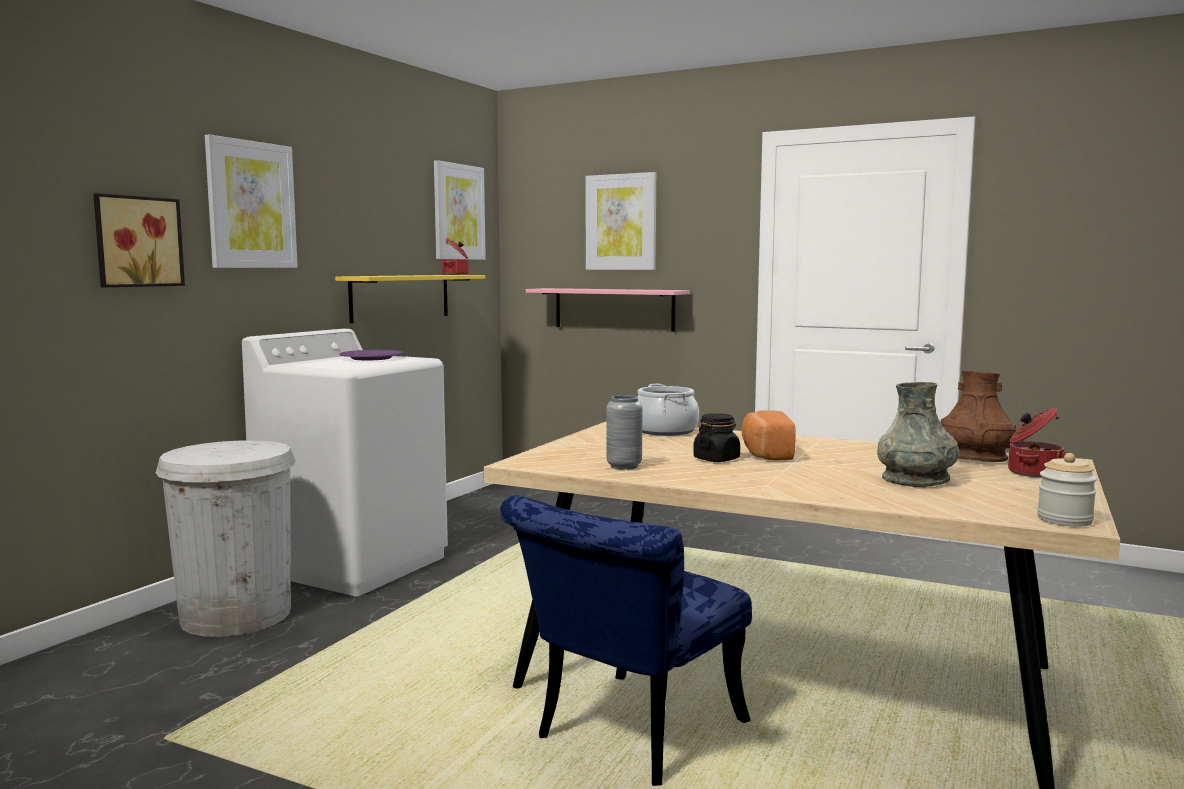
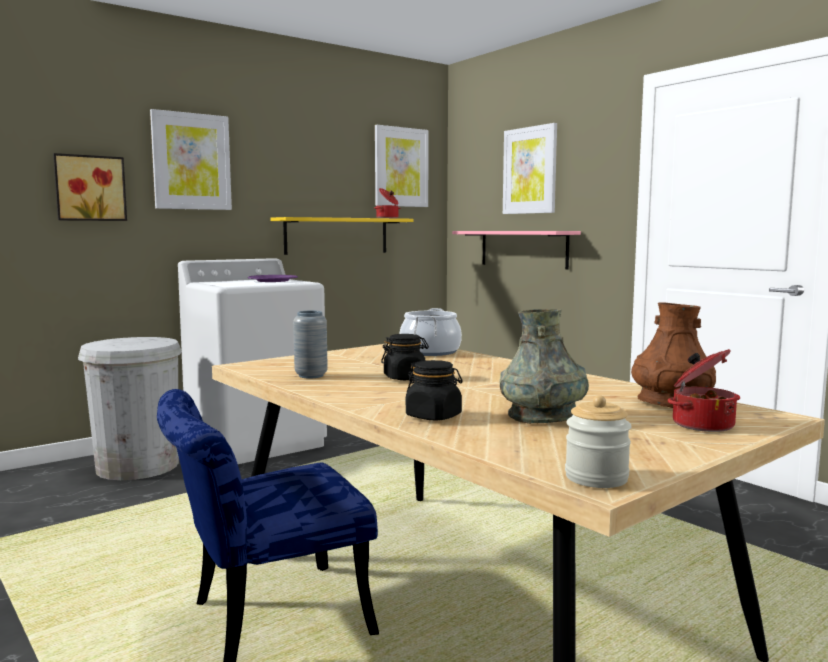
camera: 25 degrees right, 0 degrees up
(765, 454) = (462, 378): bread -> none
(838, 490) = (434, 416): none -> black jar

